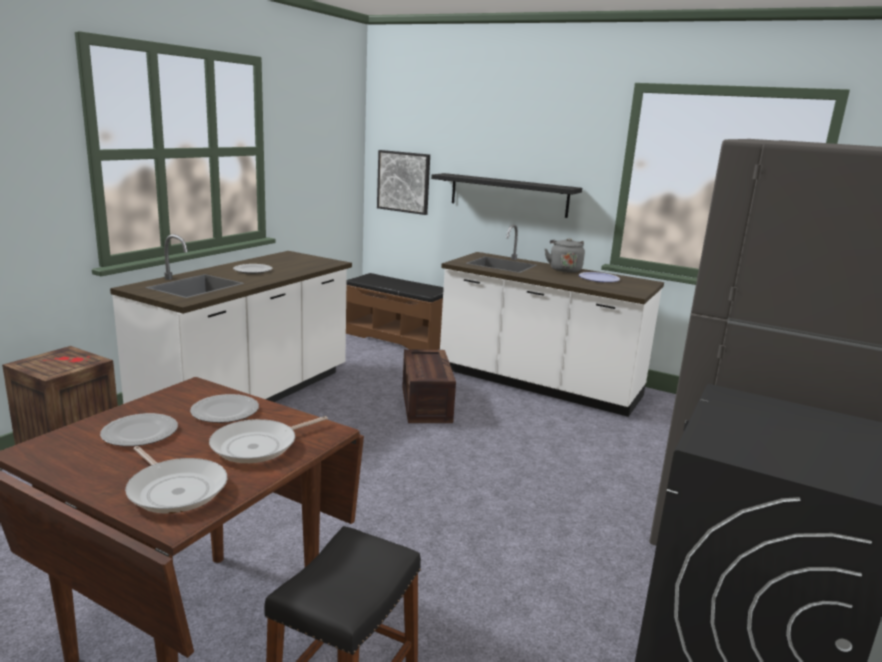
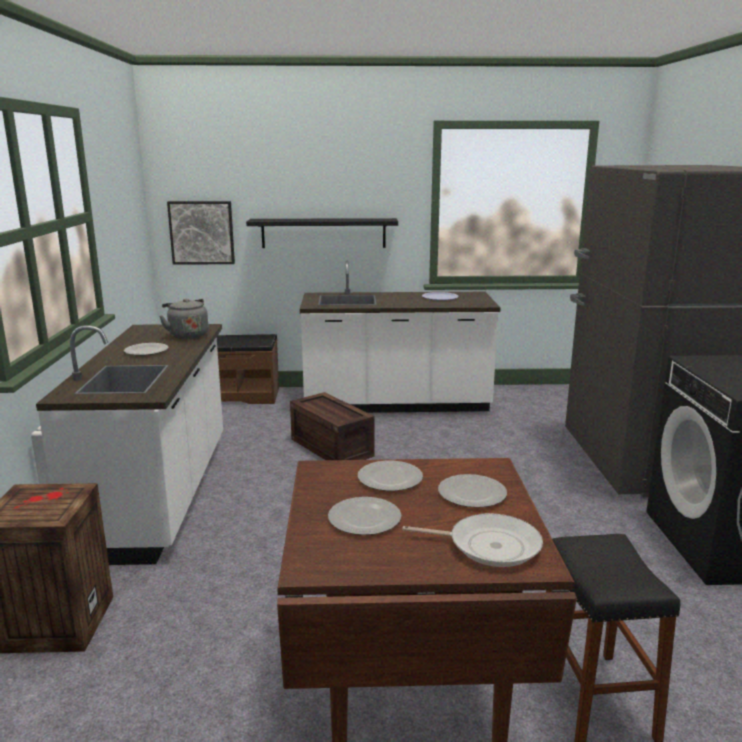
camera: 30 degrees left, 0 degrees up
(259, 446) = (472, 493): frying pan -> plate
(564, 269) = (402, 295): grey kettle -> grey kettle (187, 335)

